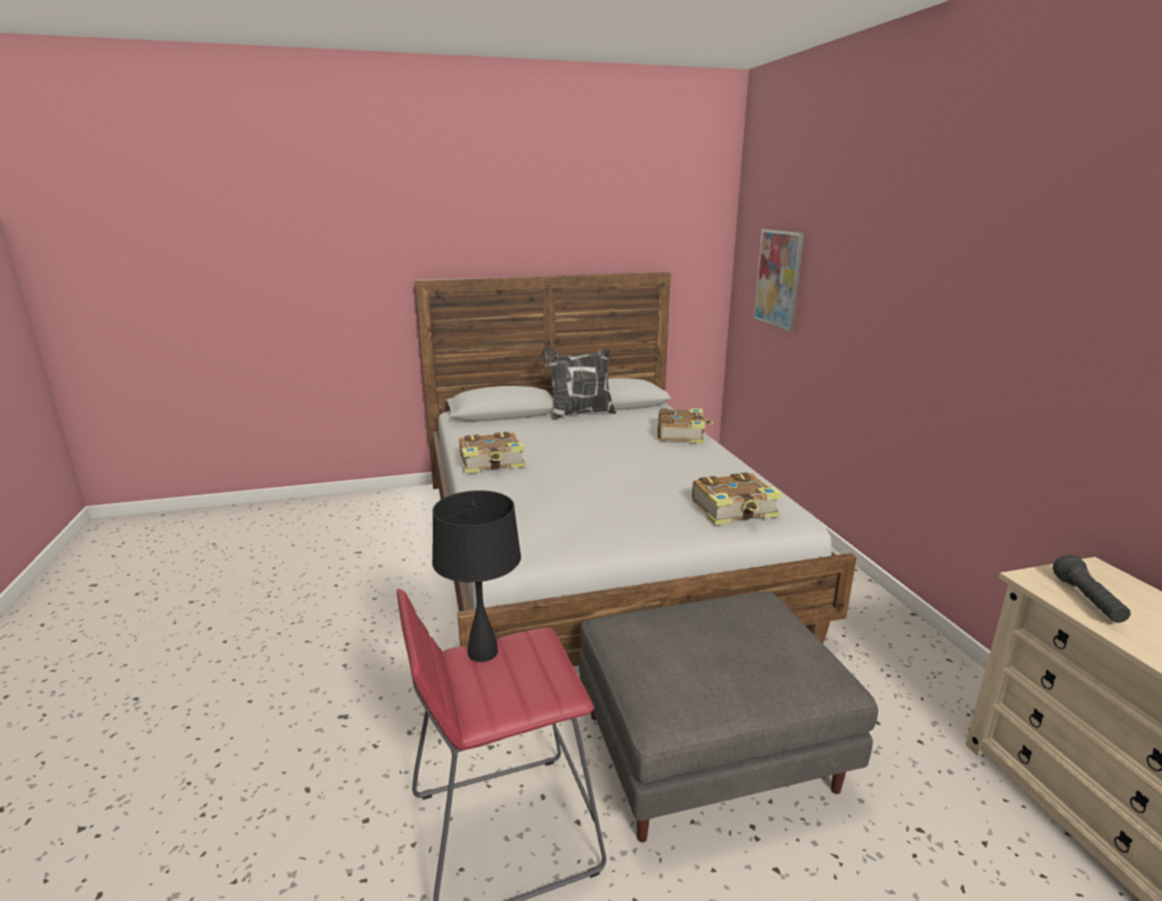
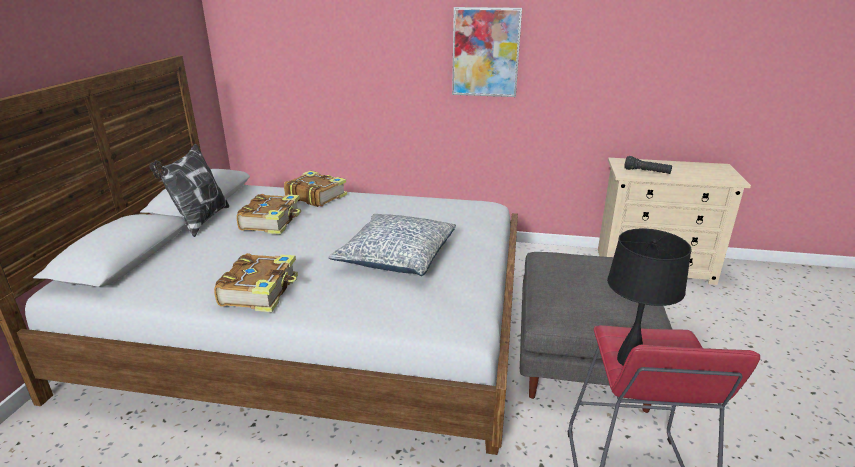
camera: 65 degrees left, 5 degrees up
(600, 495) = (396, 256): none -> pillow
(735, 510) = (467, 217): book -> book (272, 222)
(778, 278) = (291, 46): picture -> picture (485, 52)

